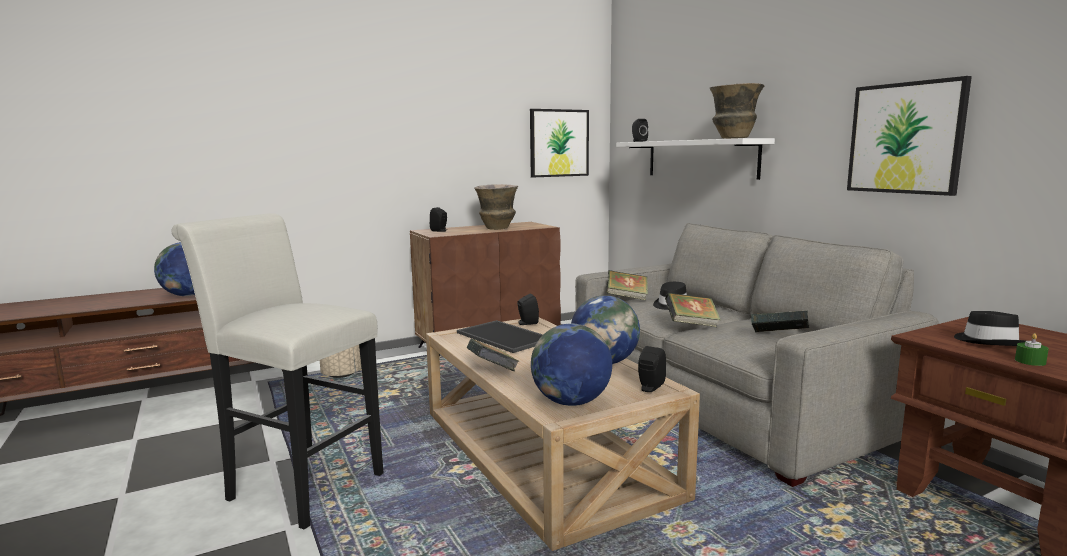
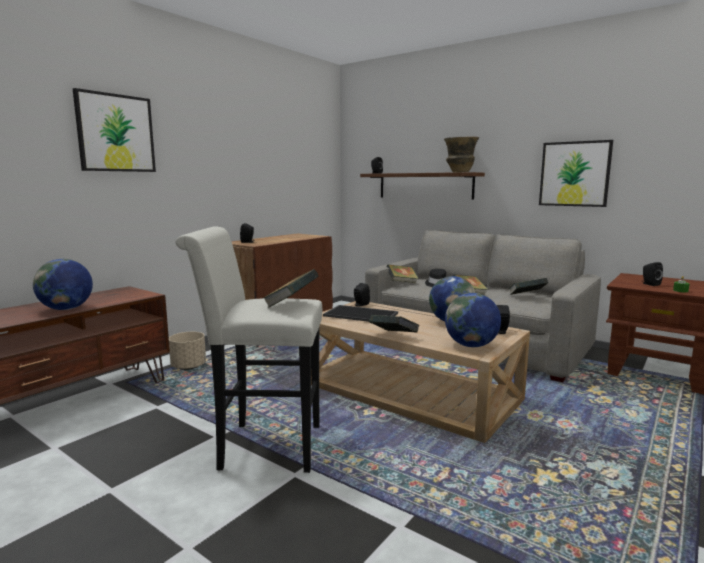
camera: 25 degrees left, 0 degrees up
(310, 314) = (291, 304): none -> book
(497, 228) = (288, 239): vase -> none
(559, 143) = (312, 173): picture -> picture (115, 133)
(700, 158) = (425, 186): white shelf -> brown shelf
(988, 341) = (649, 284): black hat -> black speaker

